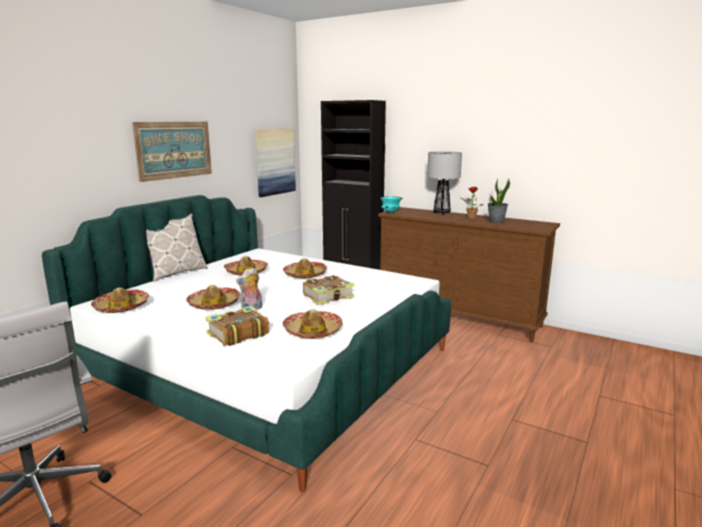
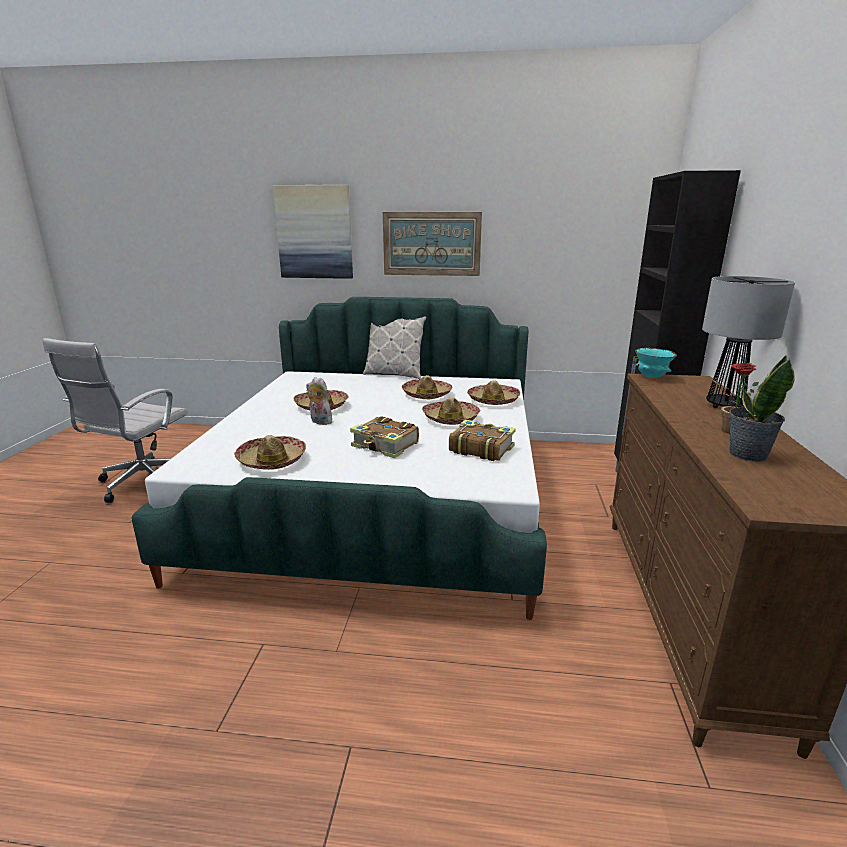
camera: 65 degrees right, 5 degrees up
(121, 307) = (293, 382): hat -> hat (493, 400)
(237, 334) = (251, 432): book -> book (480, 449)
(275, 161) = (602, 271): picture -> picture (314, 232)

